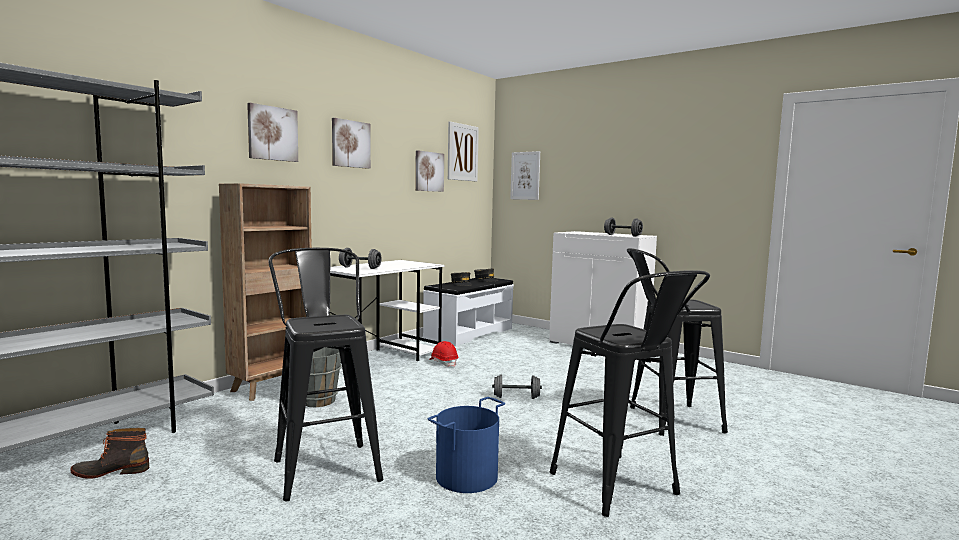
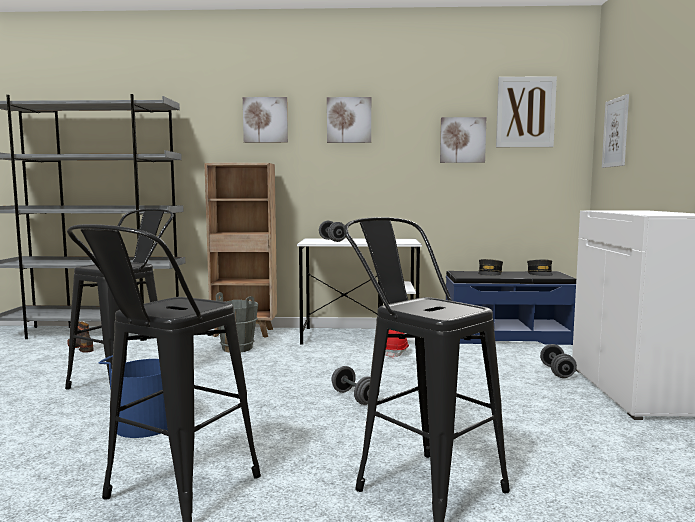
camera: 55 degrees right, 0 degrees up
(468, 333) = (505, 337): white bench -> blue bench
(622, 235) = (646, 214): grey dumbbell -> grey dumbbell (557, 372)

